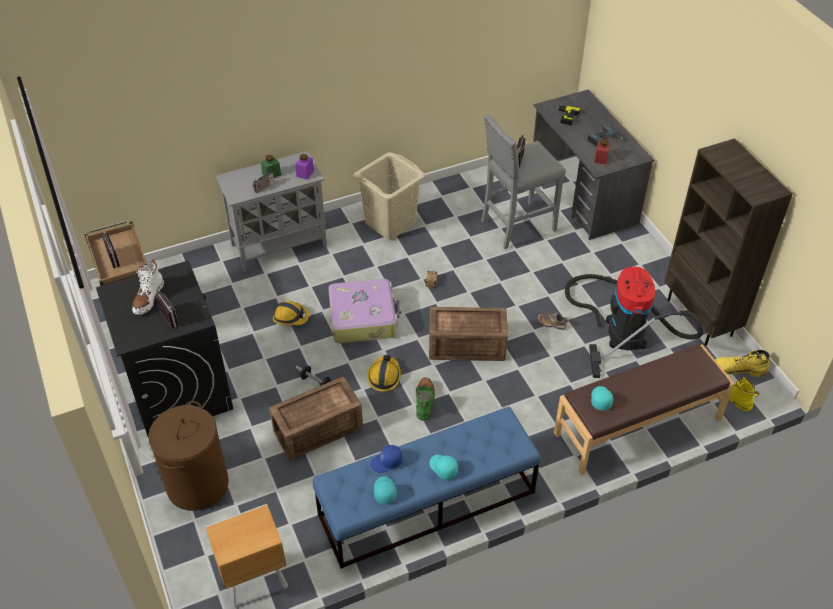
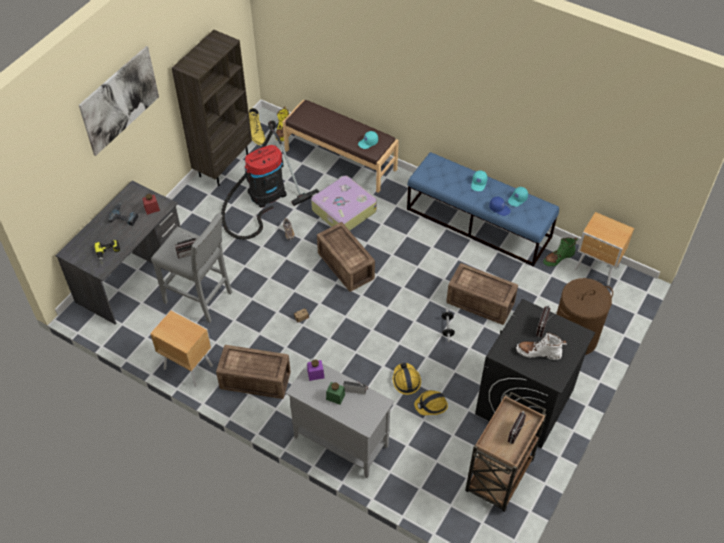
camera: 125 degrees left, 5 degrees up
(148, 298) = (538, 352): white boot -> white boot turned 150 degrees counterclockwise
(363, 318) = (369, 336): suitcase -> suitcase (343, 210)
(384, 376) = (409, 294): hard hat -> hard hat (431, 405)
(389, 223) = (256, 381): beige laundry basket -> crate
(425, 401) = (410, 262): green boot -> green boot (558, 258)
(445, 191) = (188, 366): none -> brown nightstand
(685, 72) = (120, 100): none -> picture

